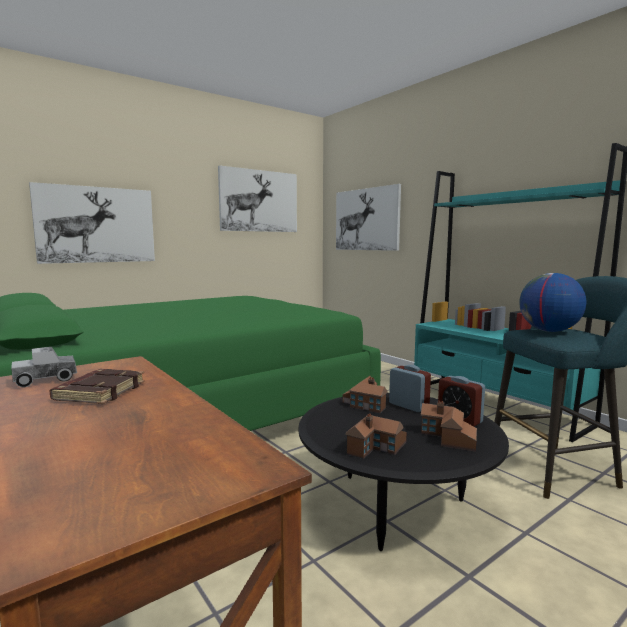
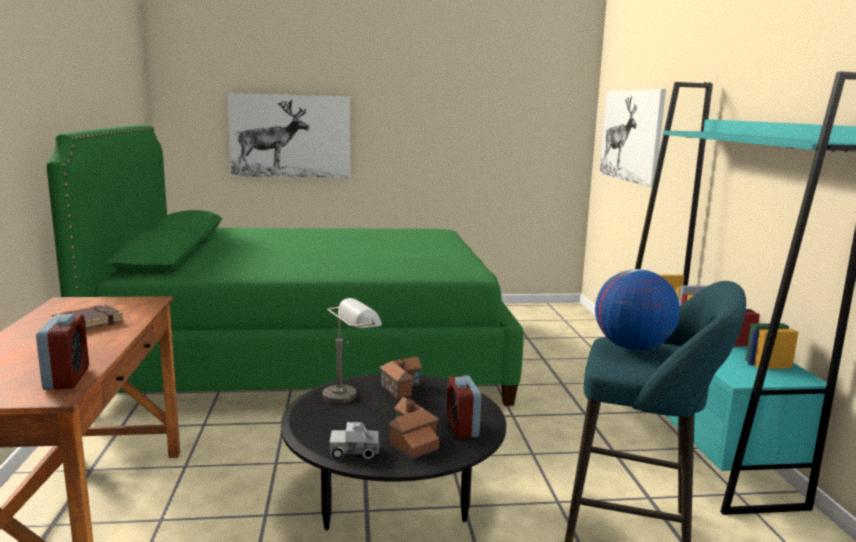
camera: 30 degrees right, 5 degrees up
(46, 379) = (81, 305): toy truck -> toy truck (355, 452)
(259, 201) = (493, 104): picture -> none
(338, 418) = (350, 393): none -> grey table lamp
(376, 447) = (331, 428): toy house -> none
(408, 406) = (440, 400): alarm clock -> alarm clock (67, 379)

